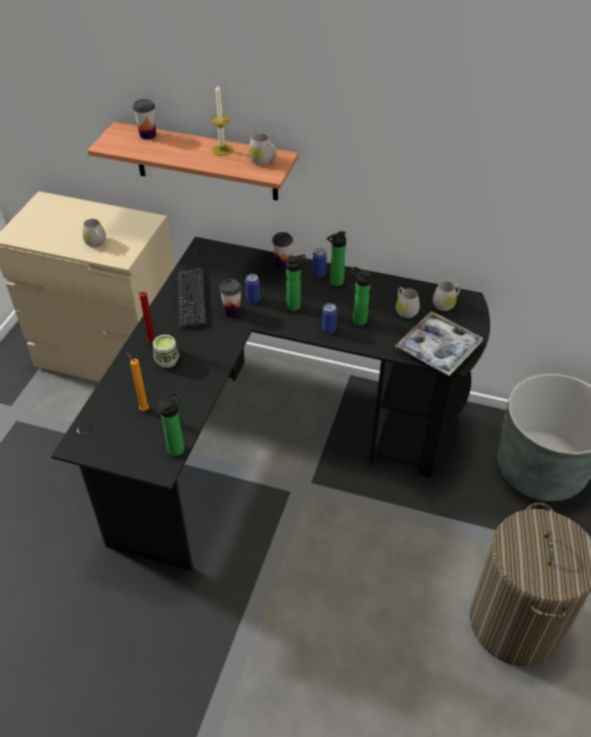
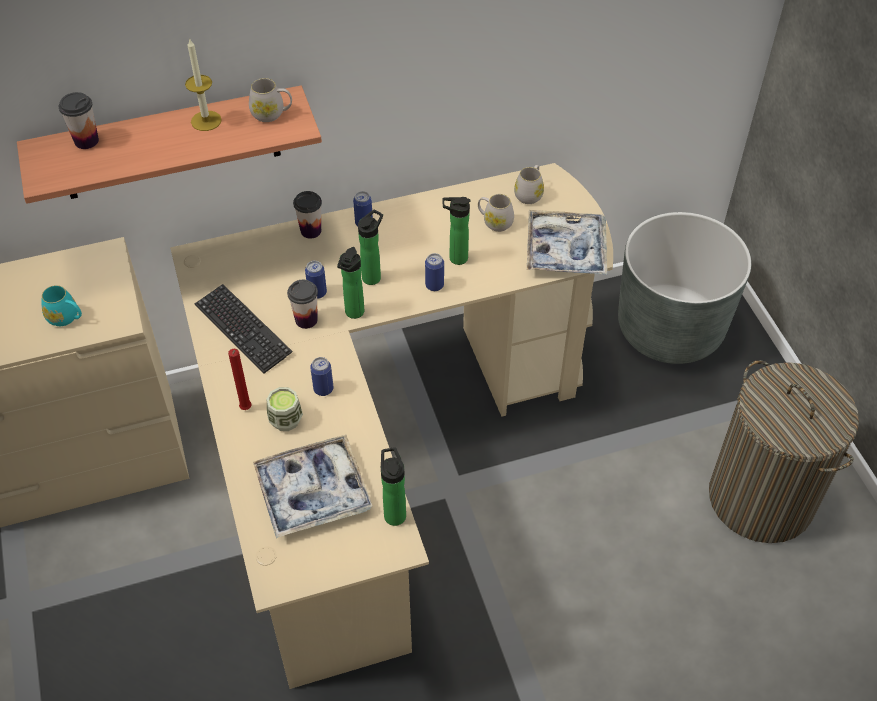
camera: 35 degrees left, 5 degrees up
(97, 243) = (66, 318): white mug -> turquoise mug
(143, 409) = (313, 492): orange candle -> tray
(204, 354) = (323, 389): none -> can
(274, 439) = (379, 450): black desk -> beige desk
(335, 283) = (392, 226): bottle -> bottle (353, 314)

